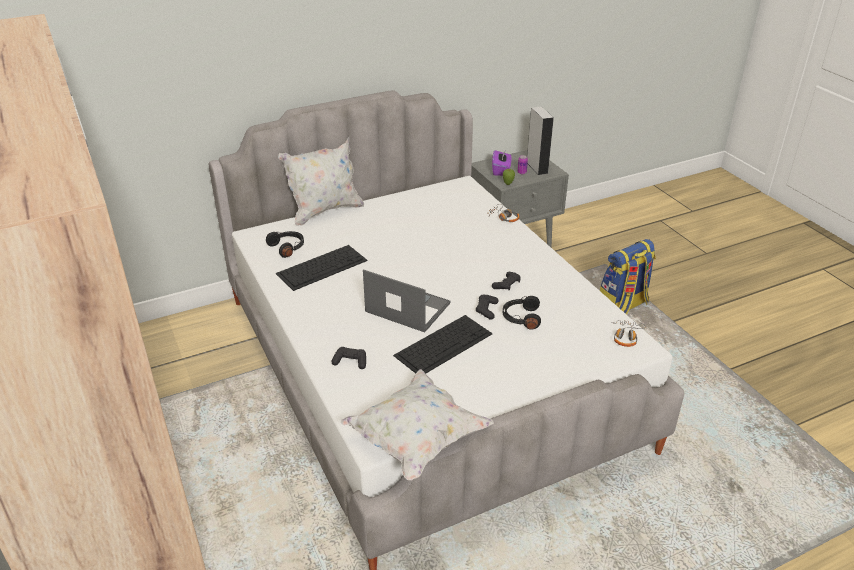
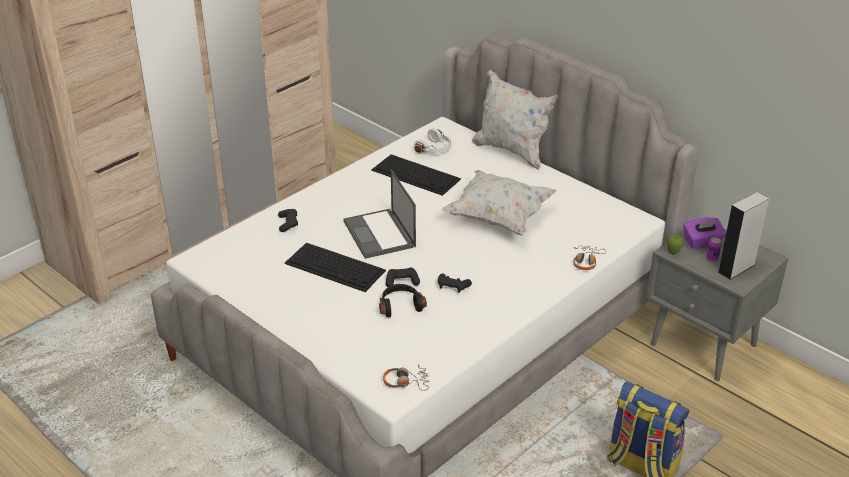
camera: 70 degrees right, 0 degrees up
(288, 248) = (435, 149): black headphones -> white headphones
(406, 307) = (380, 234): laptop -> laptop turned 150 degrees clockwise
(416, 440) = (205, 278): white pillow -> white pillow (498, 217)

